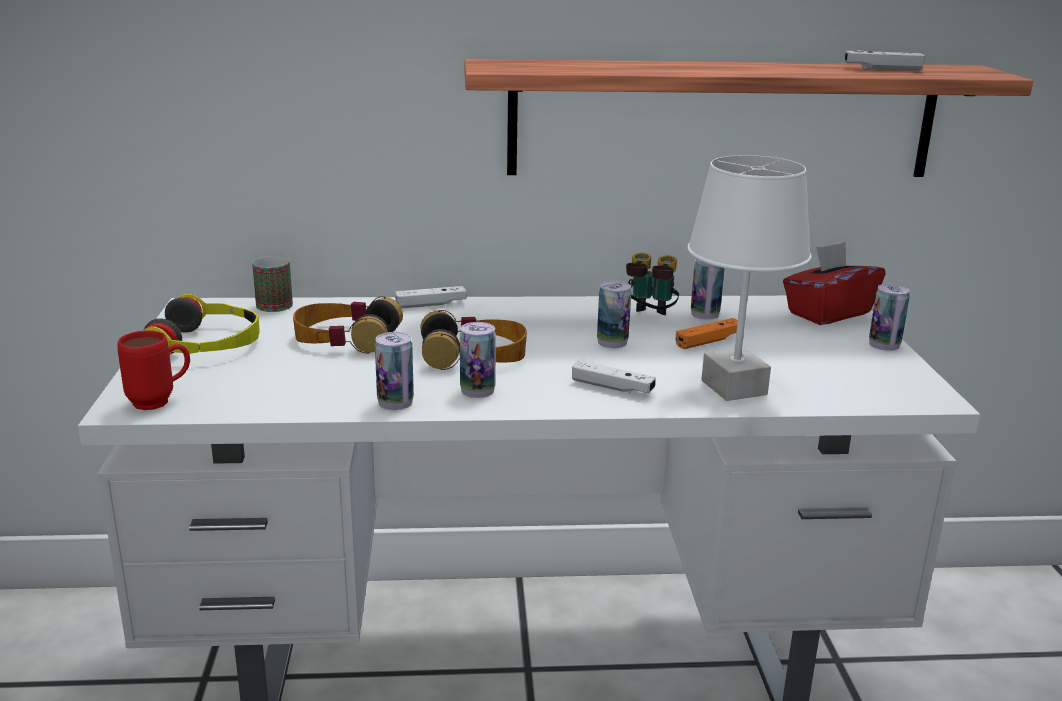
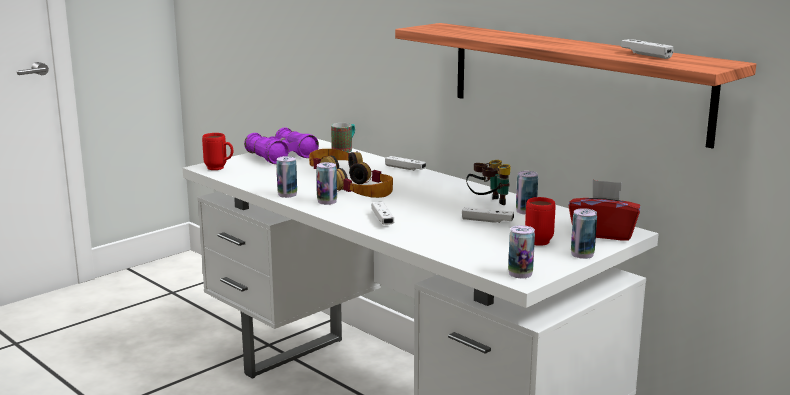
camera: 50 degrees right, 5 degrees down
(207, 344) = (281, 156): headphones -> purple binoculars
(612, 342) = (438, 206): can -> can (520, 274)
(708, 341) = (487, 221): orange game controller -> white game controller
(732, 387) = (435, 238): white table lamp -> none
(810, 346) = (536, 240): none -> red mug

